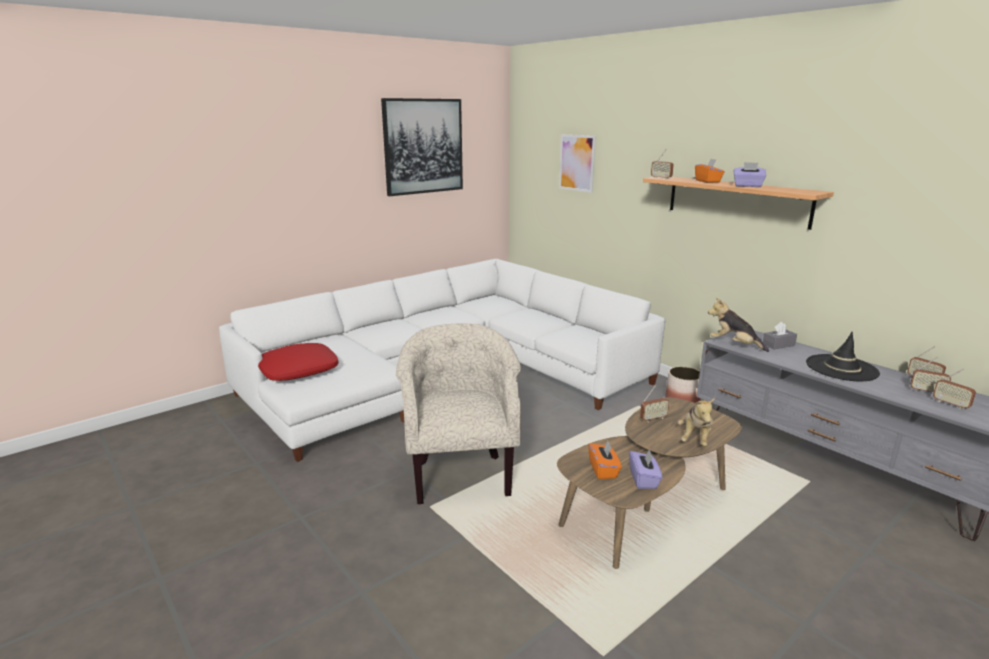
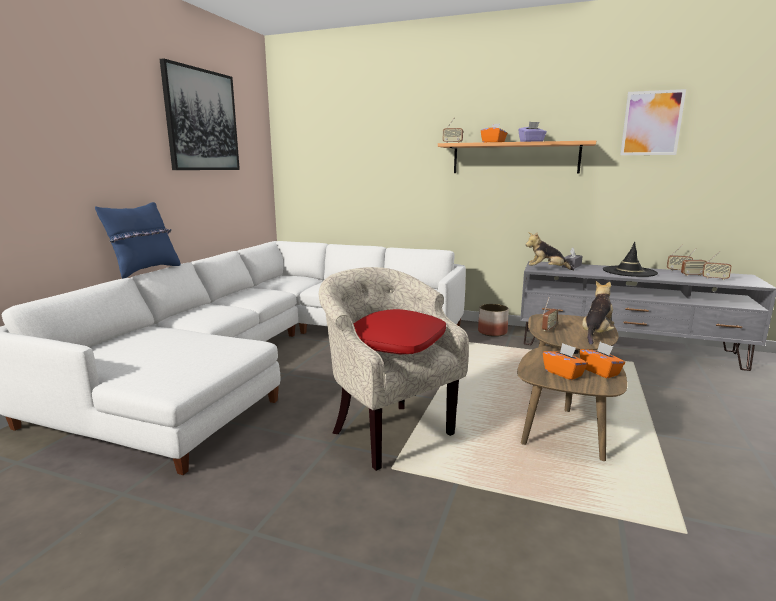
camera: 30 degrees left, 5 degrees down
(298, 370) = (142, 364): red pillow -> red pillow (395, 344)
(349, 285) = (145, 271): none -> blue pillow
(577, 163) = (352, 141): picture -> picture (651, 123)
(644, 480) = (600, 371): purple tissue box -> orange tissue box
(695, 438) = (596, 334): plush toy -> plush toy turned 135 degrees counterclockwise

